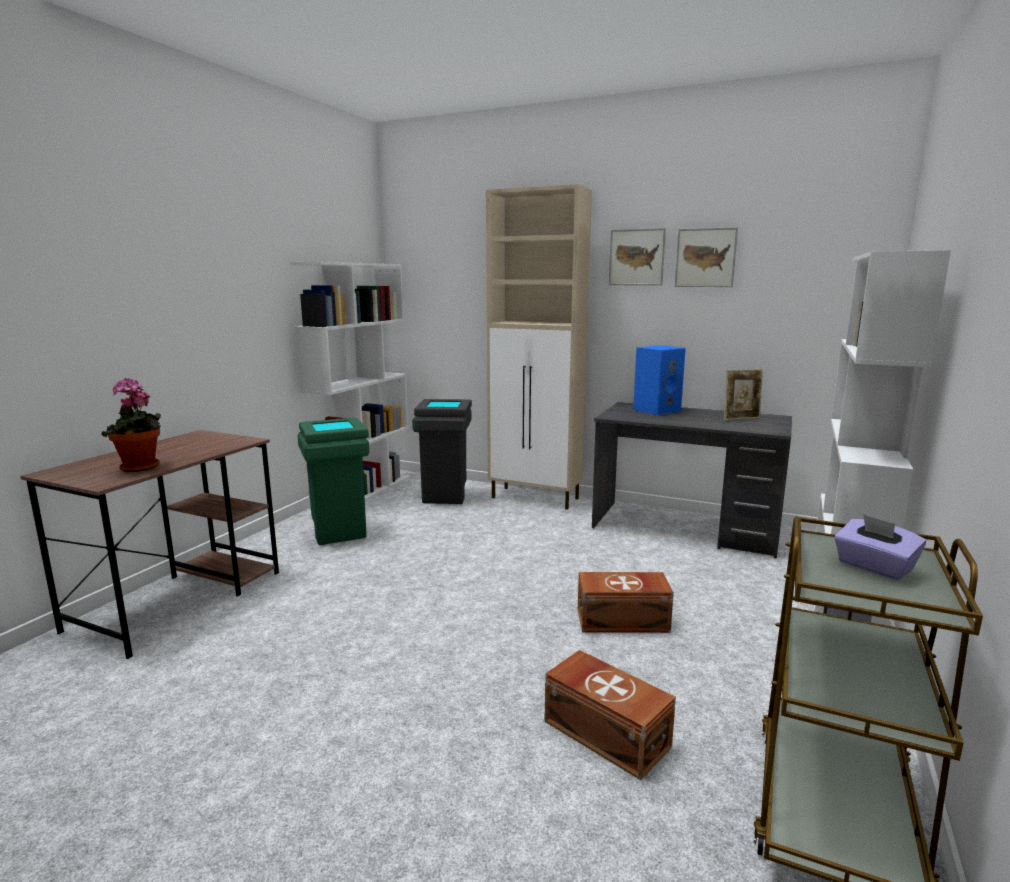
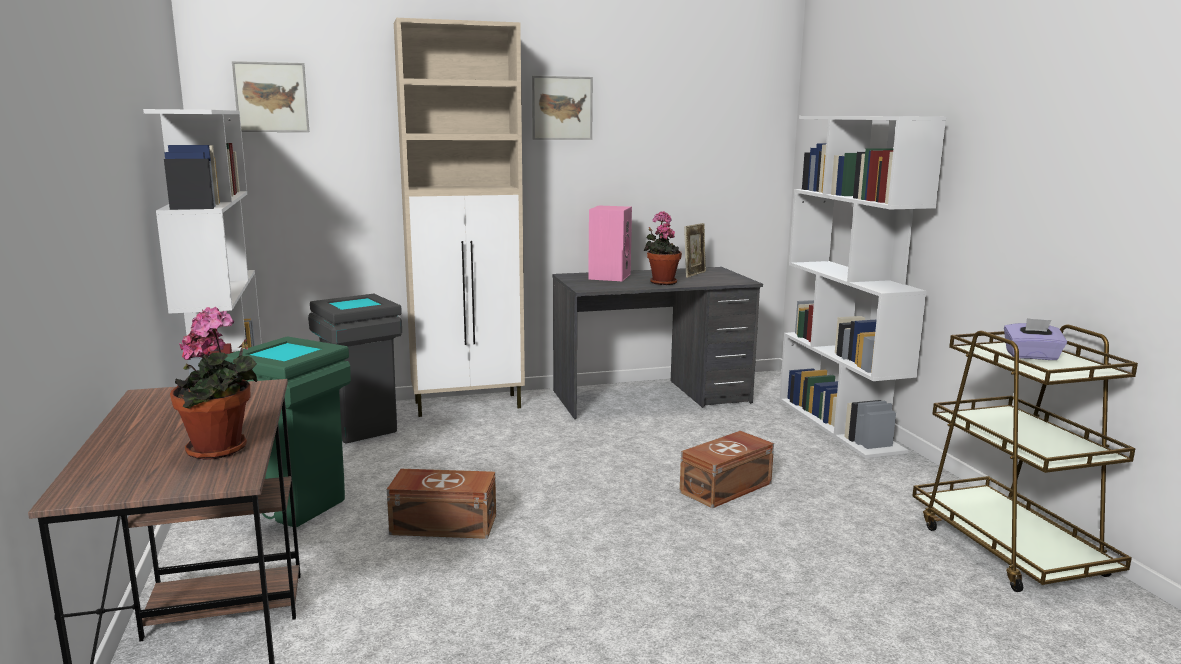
camera: 40 degrees left, 0 degrees up
(605, 732) = (843, 569): brown storage box -> brown storage box (442, 524)
(657, 410) = (609, 276): blue speaker -> pink speaker
(690, 420) = (661, 282): none -> potted plant
(705, 258) = (633, 110): picture -> picture (271, 97)

